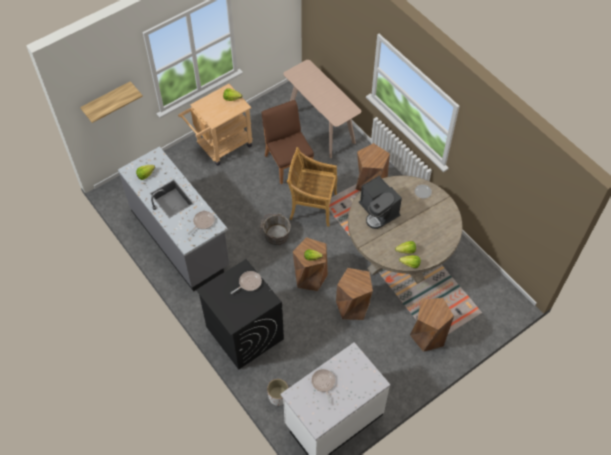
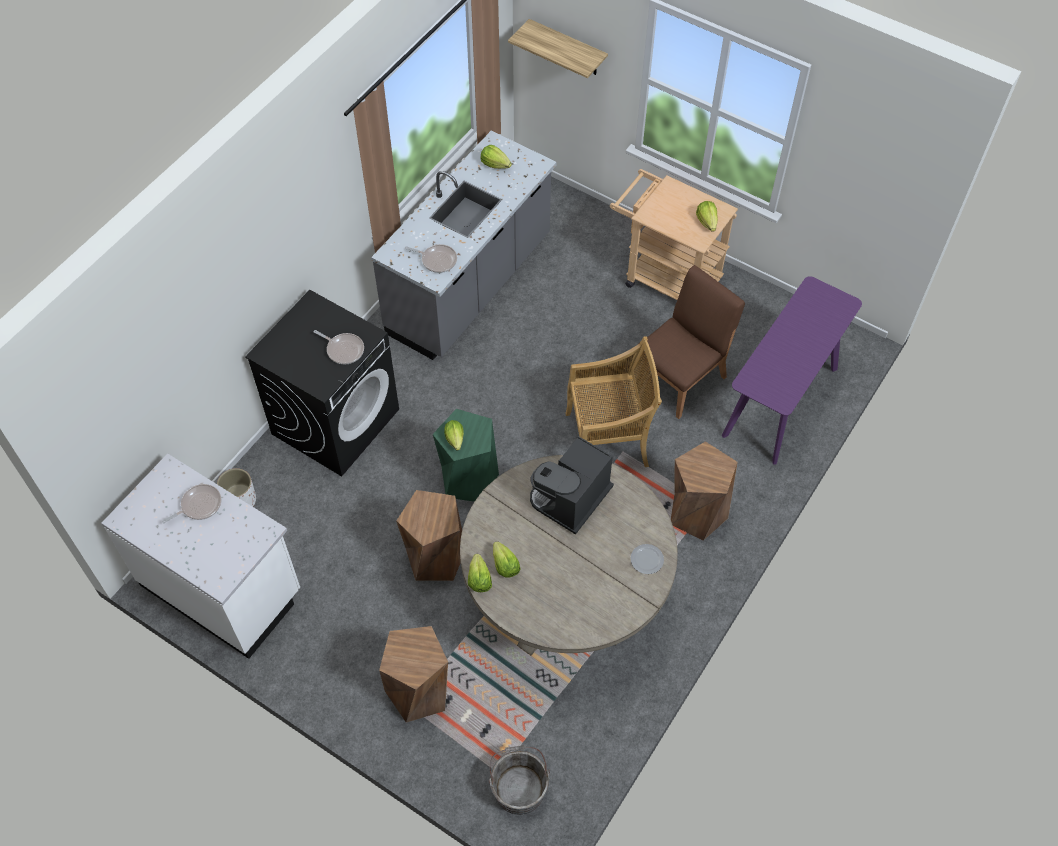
camera: 70 degrees right, 0 degrees up
(275, 234) = (529, 405): grey bucket -> grey bucket (519, 786)
(310, 277) = (468, 478): brown stool -> green stool
(312, 206) = (608, 439): beige chair -> beige chair turned 90 degrees clockwise
(321, 127) = (781, 402): beige console table -> purple console table

